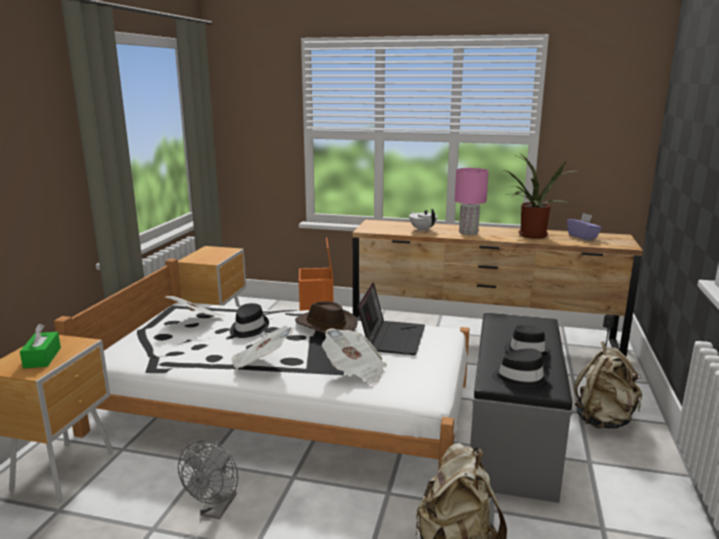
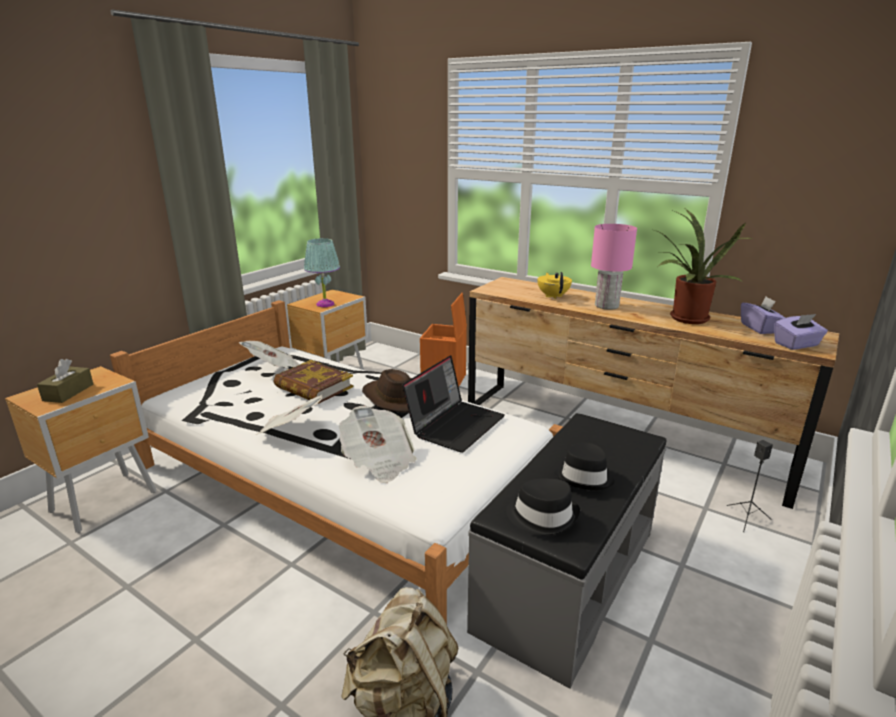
camera: 20 degrees right, 5 degrees up
(42, 357) = (68, 392): green tissue box -> brown tissue box
(213, 258) = (325, 304): none -> turquoise table lamp
(216, 510) = (194, 582): grey fan -> none
(248, 328) = (313, 387): black hat -> book
(422, 230) = (553, 296): white teapot -> yellow teapot
(604, 420) = (710, 584): beige backpack -> none
(613, 244) = (796, 345): none -> purple tissue box

